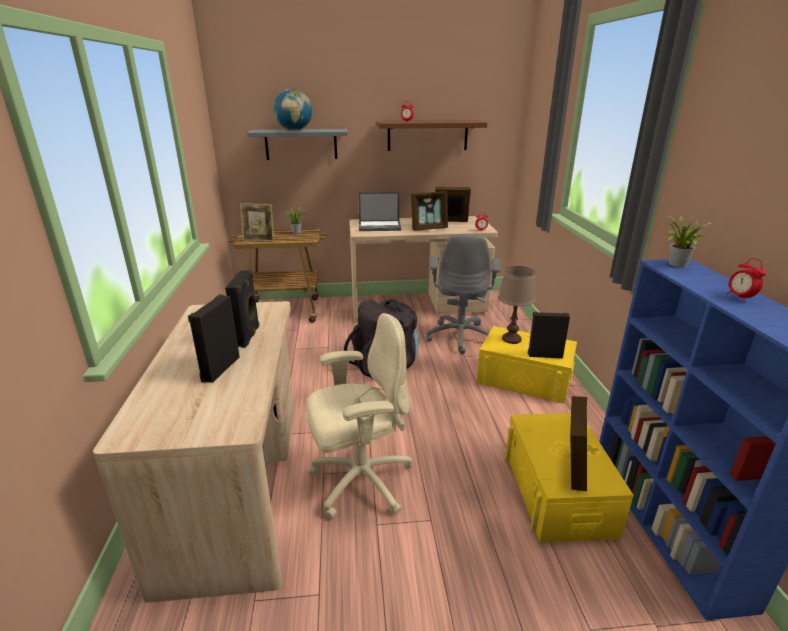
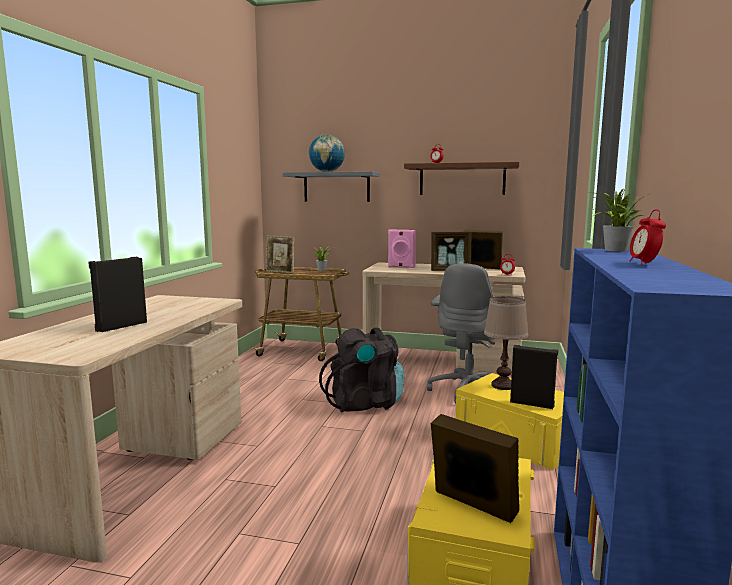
camera: 20 degrees right, 15 degrees down
(248, 336) = (174, 313): black speaker -> none
(360, 481) = (254, 493): beige office chair -> none
(380, 226) = (401, 267): laptop -> pink speaker
(573, 467) = (472, 505): picture frame -> picture frame turned 90 degrees counterclockwise

